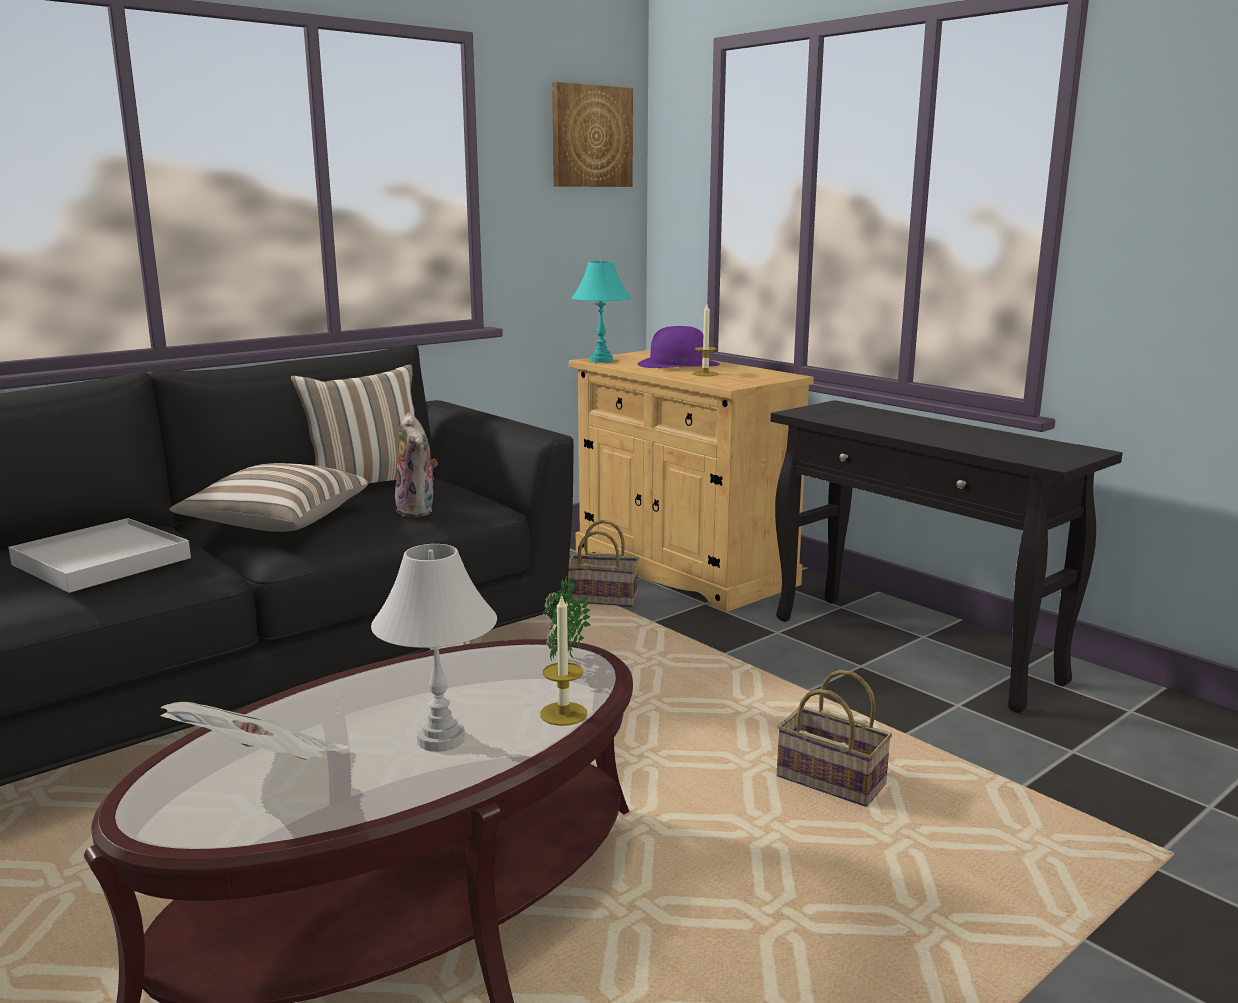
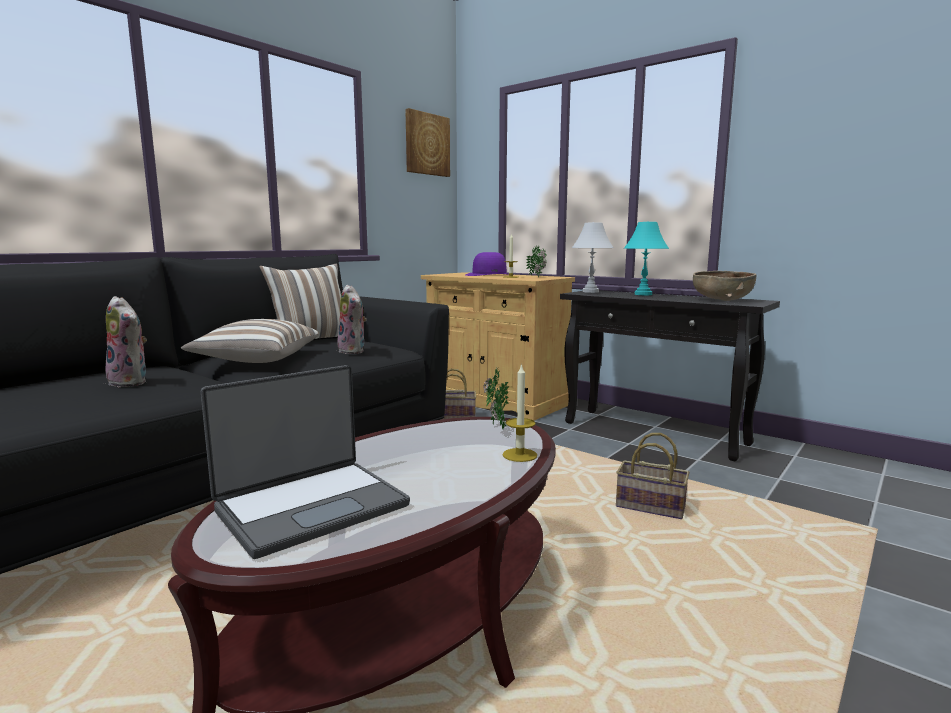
camera: 10 degrees left, 5 degrees down
(101, 561) = (132, 382): white tray -> plush toy
(263, 771) = (311, 506): newspaper -> laptop
(440, 739) = (440, 476): white table lamp -> white table lamp (590, 291)
(601, 360) = (441, 274): turquoise table lamp -> turquoise table lamp (642, 294)
(752, 374) = (538, 276): none -> potted plant
(1022, 446) = (722, 300): none -> brown bowl

